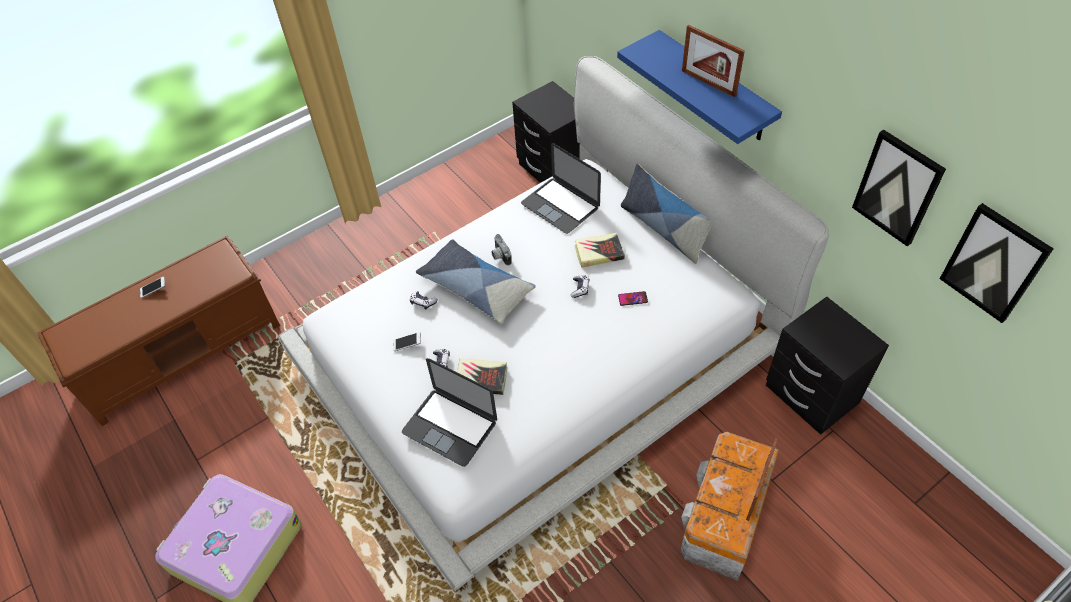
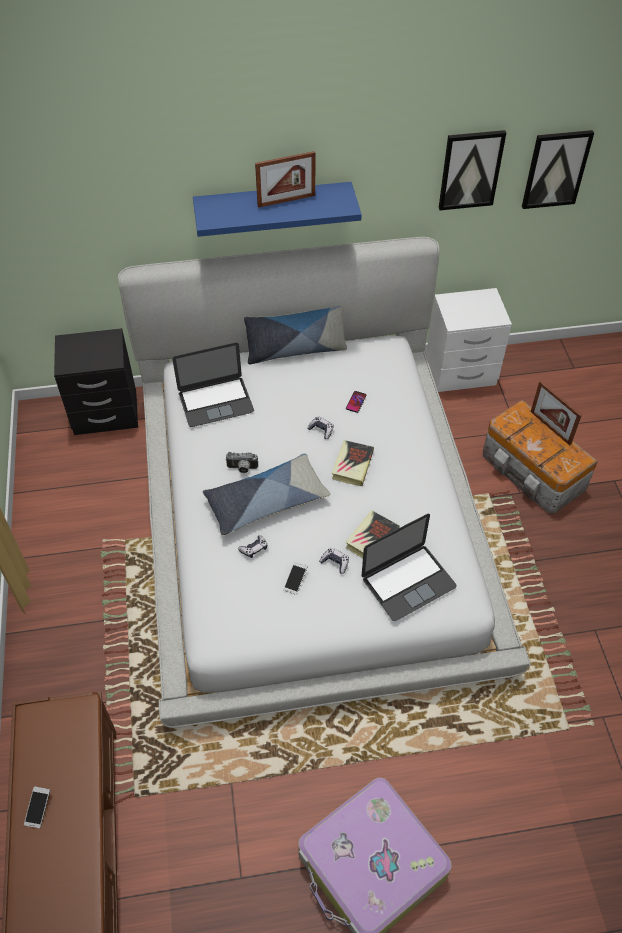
camera: 65 degrees left, 0 degrees up
(599, 252) = (291, 400): book -> book (352, 465)
(811, 394) = (460, 372): black nightstand -> white nightstand

